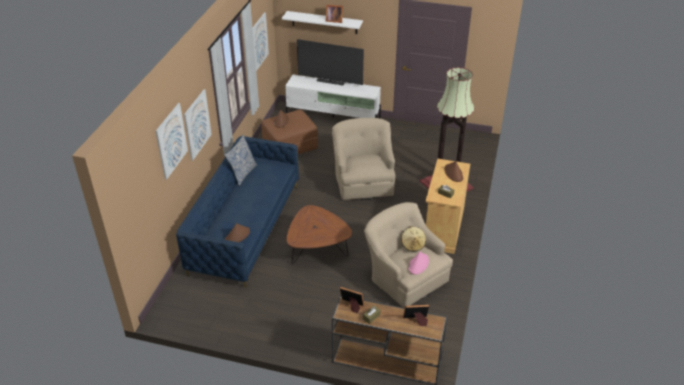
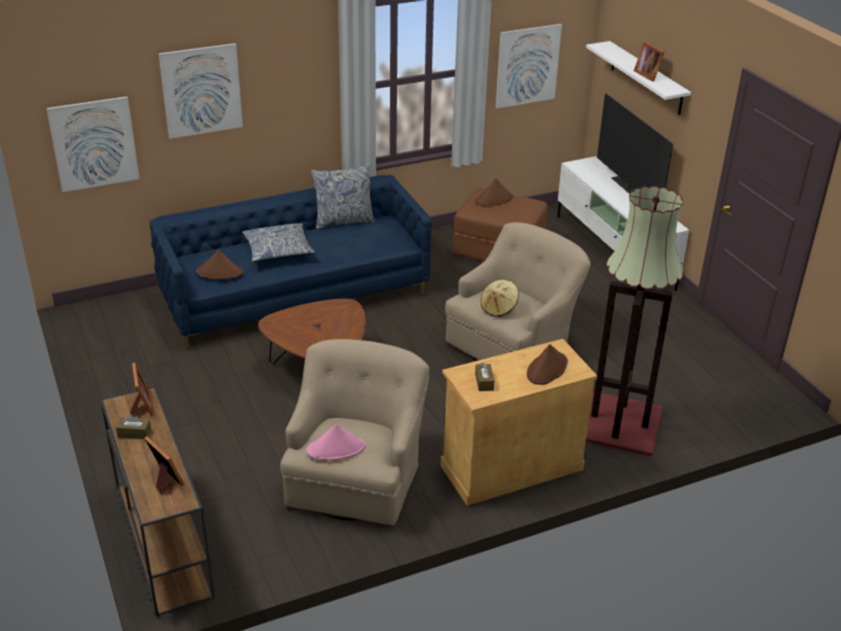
camera: 50 degrees right, 5 degrees down
(197, 124) = (285, 103): picture -> picture (94, 144)
(242, 207) = (278, 250): none -> pillow
(413, 244) = (375, 424): beige hat -> beige hat (499, 308)

